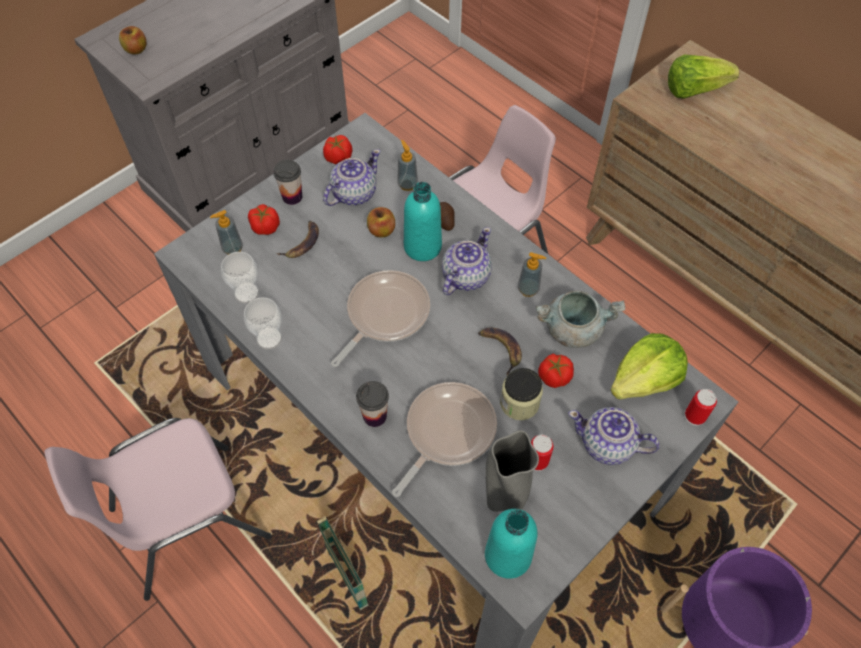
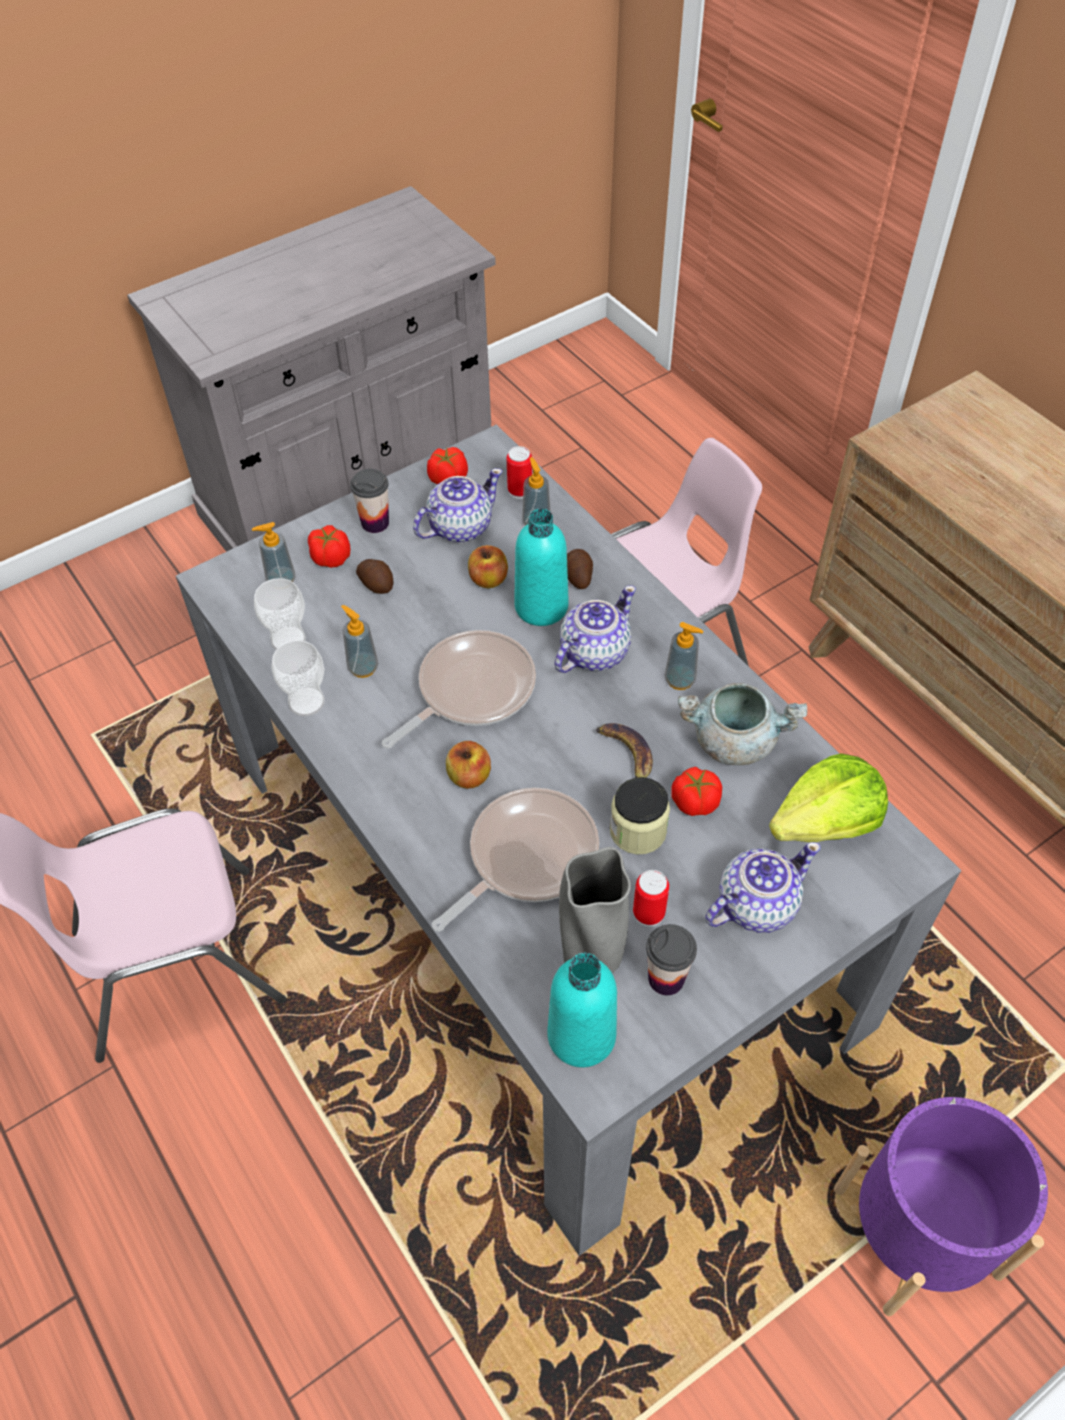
camera: 10 degrees right, 5 degrees down
(136, 49) = (204, 315): apple -> apple (469, 776)
(302, 243) = (376, 584): banana -> potato
(305, 307) = (363, 667): none -> soap dispenser
(346, 576) = (381, 1071): basket -> none
(375, 416) = (430, 822): cup -> cup (666, 978)
(607, 445) = (755, 904): teapot -> teapot turned 120 degrees clockwise
(694, 89) = (970, 437): lettuce -> none
(695, 416) = (891, 882): can -> can (520, 490)

